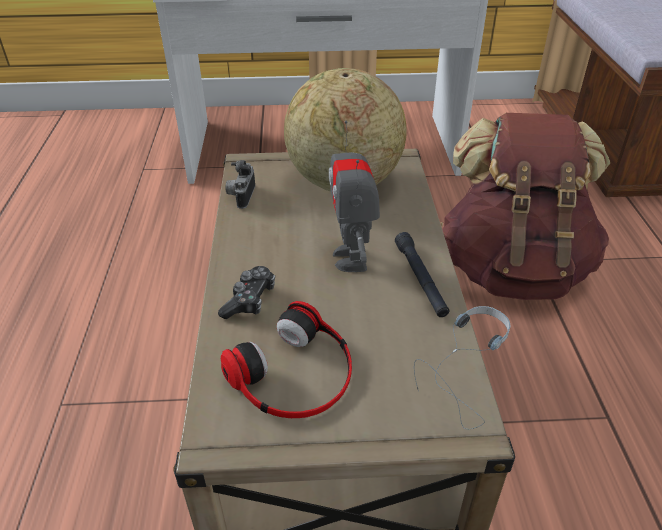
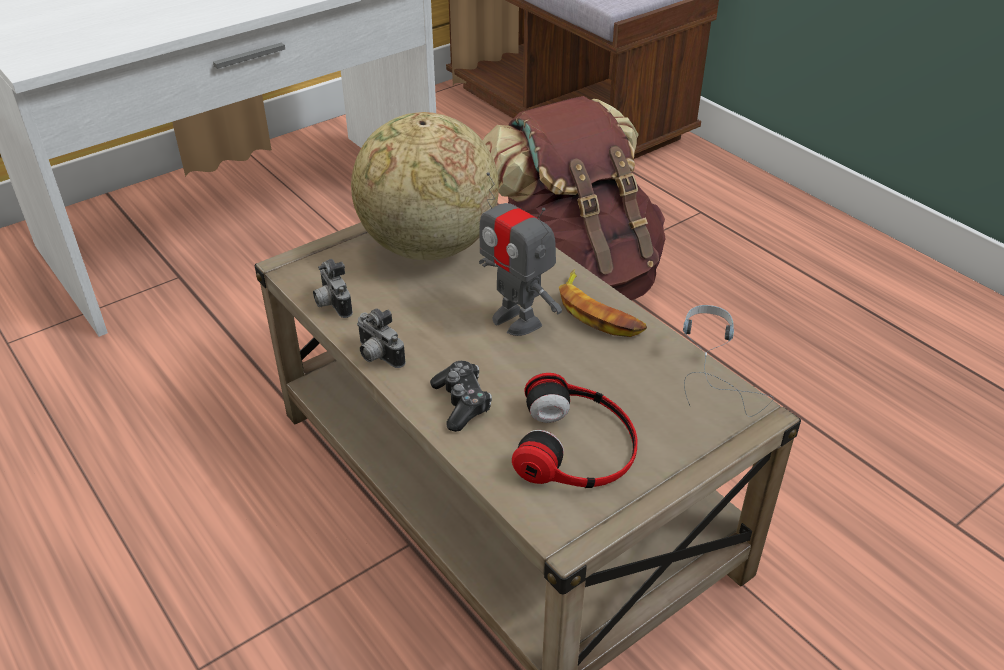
camera: 35 degrees left, 0 degrees up
(231, 242) = (377, 356): none -> camera
(420, 280) = (598, 312): black flashlight -> banana

